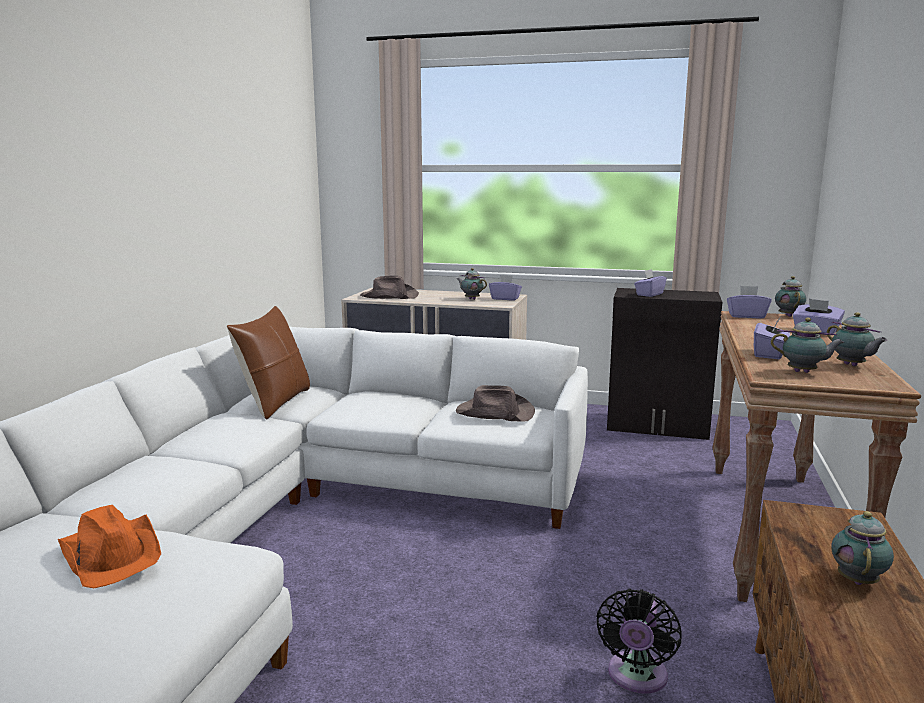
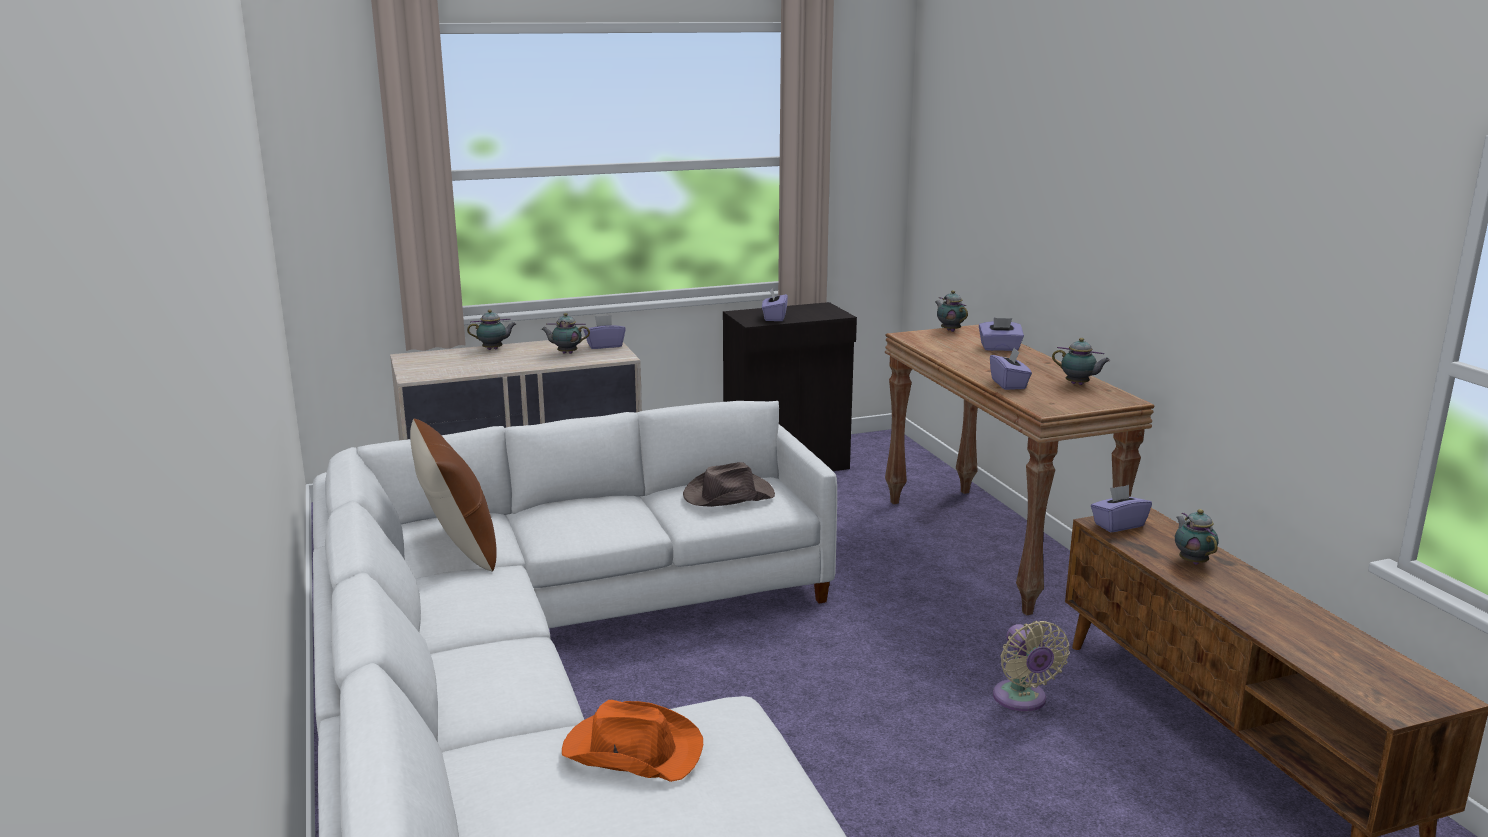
camera: 35 degrees left, 5 degrees up
(389, 296) = (452, 366): brown hat -> none
(636, 677) = (1022, 700): black fan -> beige fan
(746, 316) = (919, 337): purple tissue box -> purple tissue box (1118, 525)
(804, 372) = (1060, 399): teapot -> teapot (494, 349)

